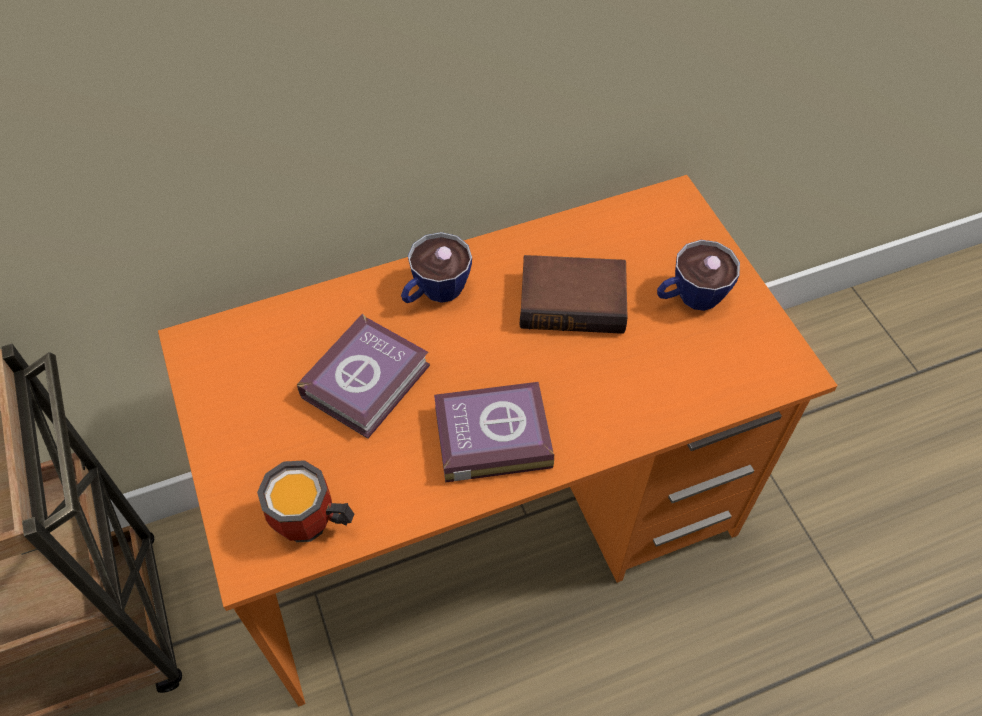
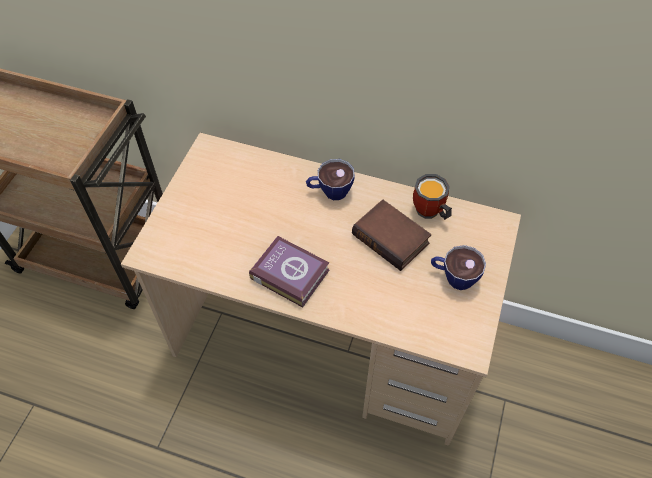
camera: 40 degrees right, 0 degrees up
(312, 527) = (181, 257): mug -> mug (429, 213)
(369, 380) = (262, 212): book -> none
(490, 523) = (327, 341): orange desk -> beige desk

